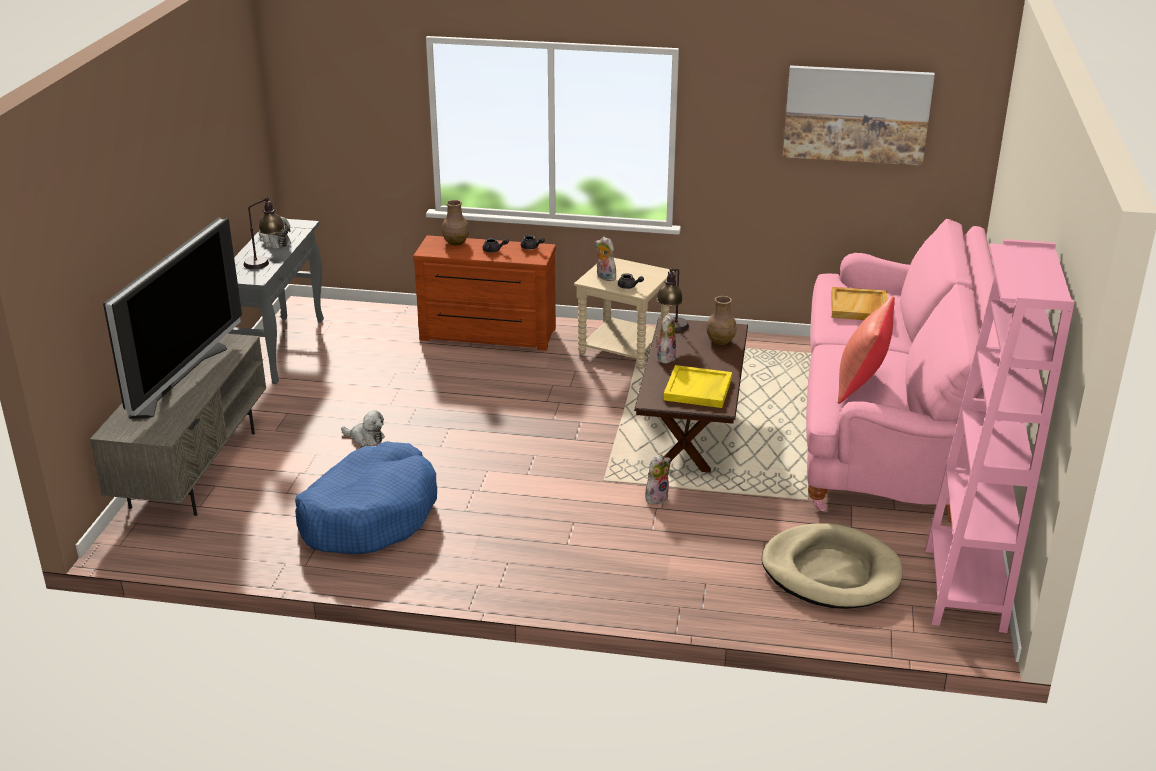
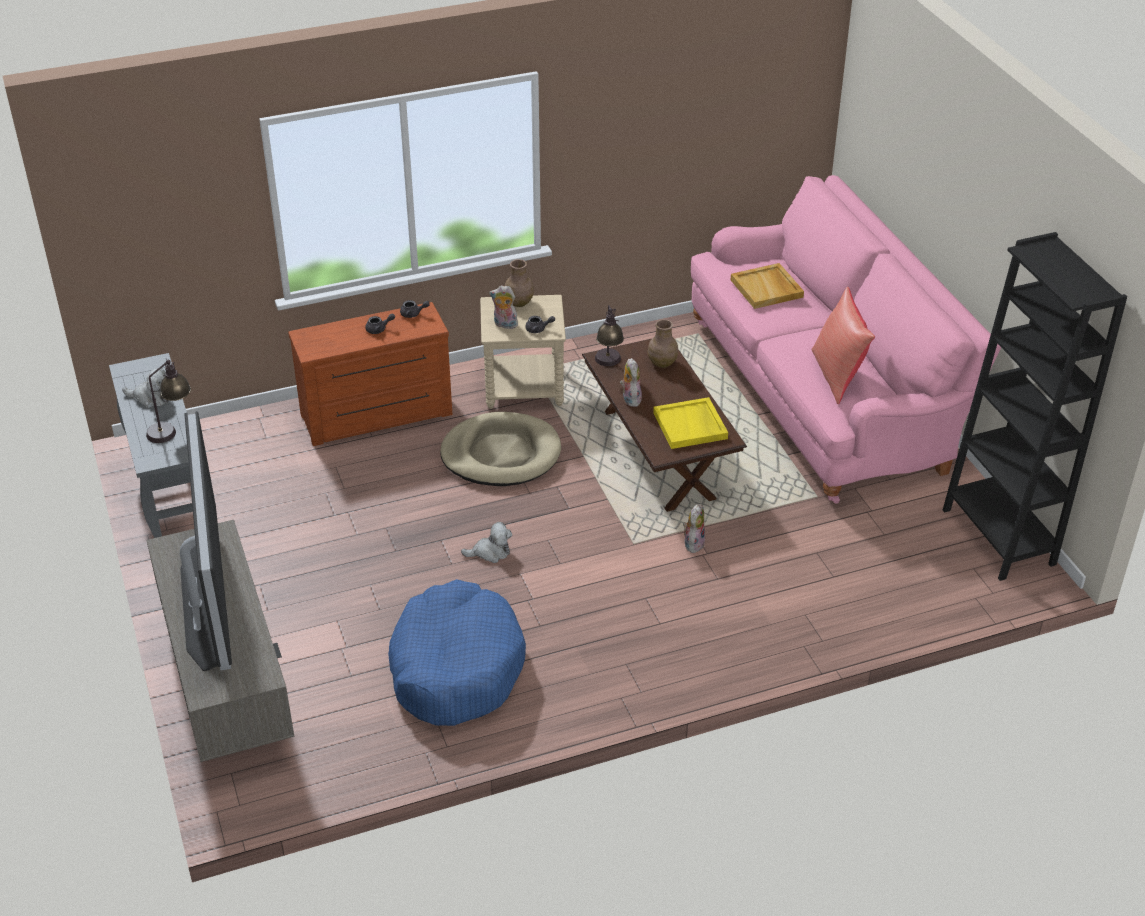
camera: 30 degrees left, 10 degrees up
(366, 438) = (369, 583): plush toy -> plush toy (490, 552)
(455, 242) = (329, 331): brown vase -> brown vase (519, 303)
(831, 572) = (890, 562): beige dog bed -> beige dog bed (501, 454)
(856, 114) = (713, 96): picture -> none
(964, 589) = (998, 537): pink bookcase -> black bookcase

